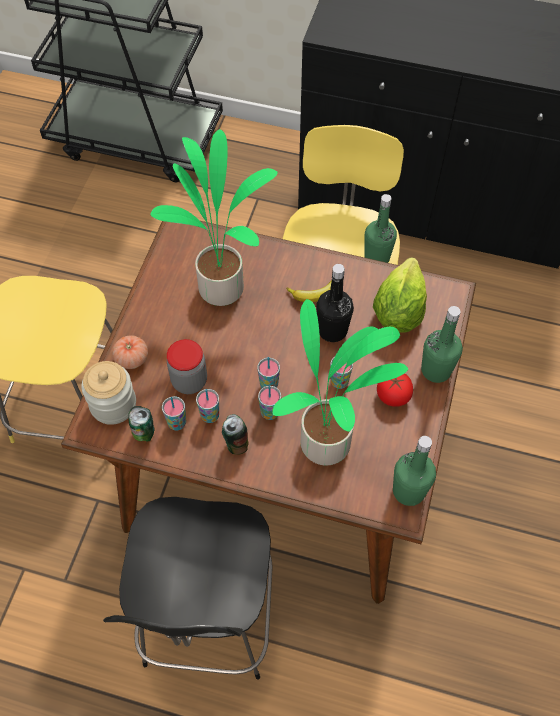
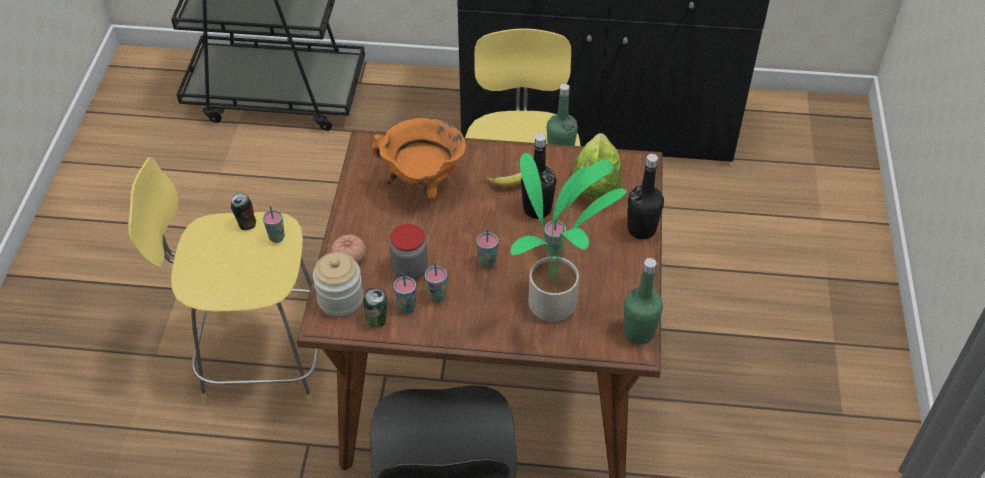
camera: 10 degrees left, 10 degrees down
(222, 286) = (423, 185): potted plant -> orange cooking pot
(236, 444) = (467, 316): can -> can (246, 223)
(270, 413) = (493, 286): cup -> cup (277, 238)
(393, 396) = (606, 256): tomato -> none
(436, 370) = (641, 229): green bottle -> black bottle

